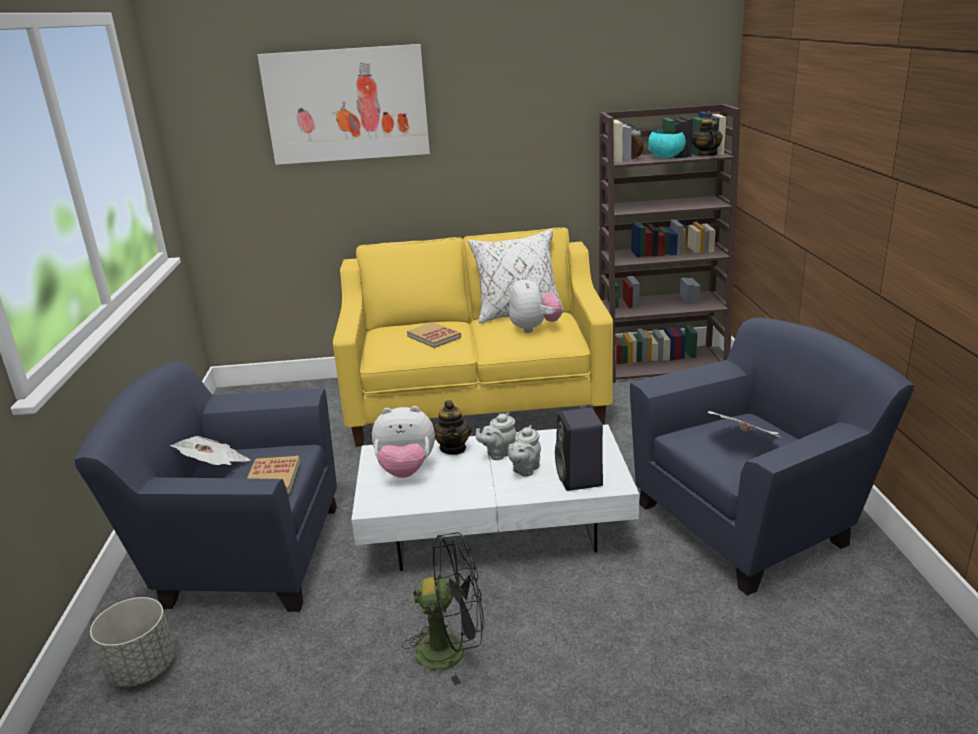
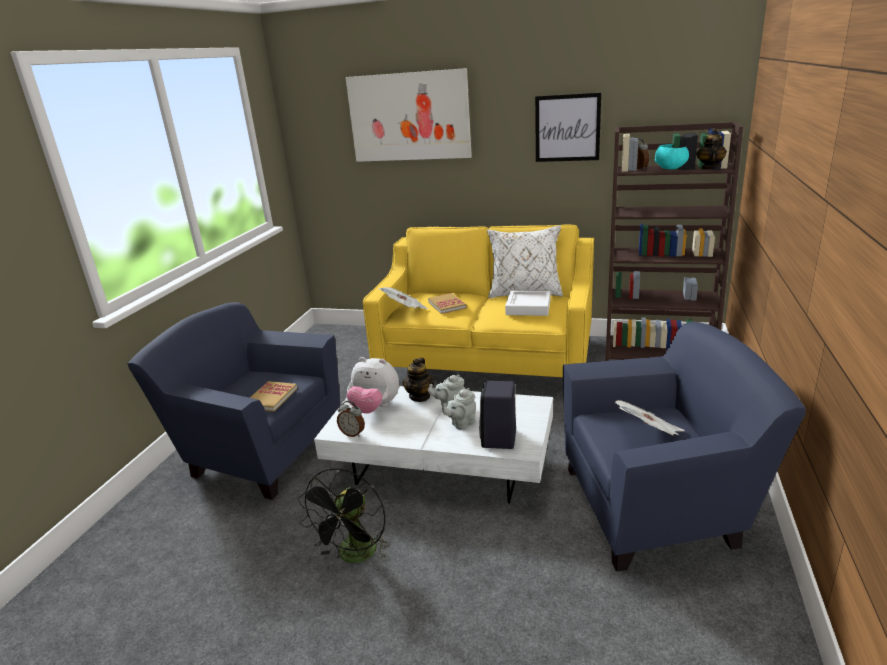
camera: 20 degrees right, 0 degrees up
(142, 668) = (157, 516): grey planter -> none
(212, 466) = (241, 382): newspaper -> newspaper (405, 309)
(399, 504) = (353, 434): none -> alarm clock
(452, 651) = (355, 556): black fan -> black fan turned 90 degrees clockwise
(534, 328) = (528, 307): plush toy -> white tray
(544, 115) = (567, 128): none -> picture

